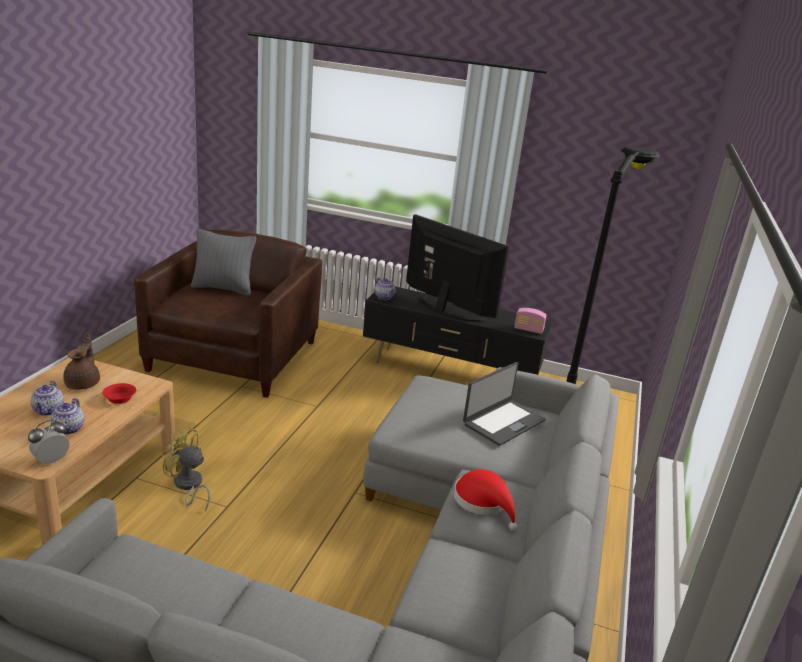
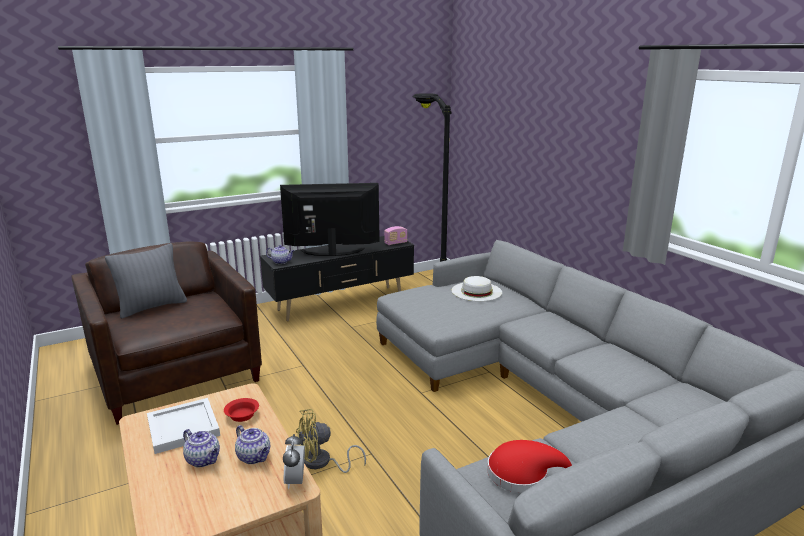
camera: 45 degrees left, 5 degrees down
(84, 383) = (184, 427): brown teapot -> white tray
(484, 502) = (547, 328): red hat -> red hat (523, 474)
(503, 422) = (476, 291): laptop -> white hat

